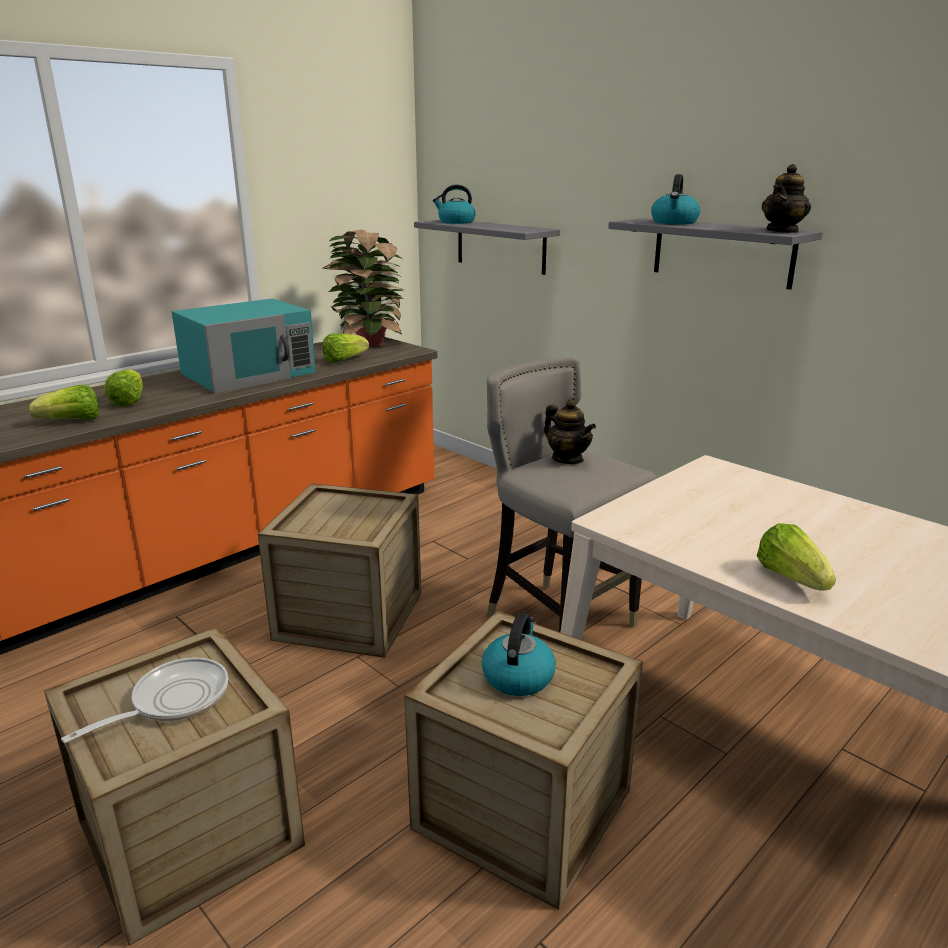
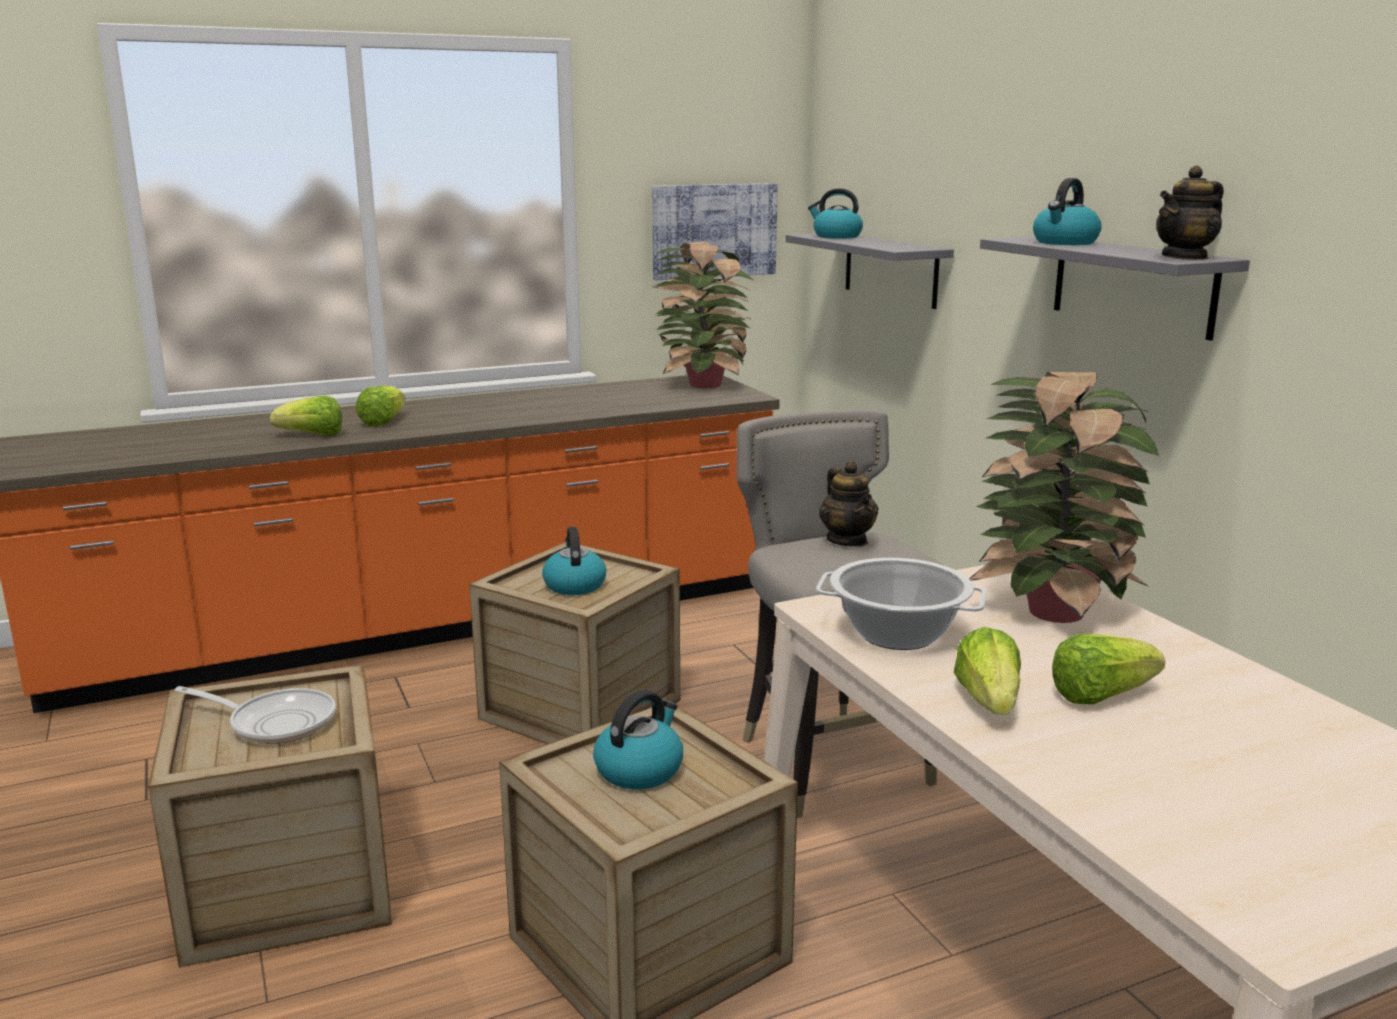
camera: 20 degrees right, 5 degrees down
(173, 701) = (276, 722): frying pan -> frying pan turned 45 degrees clockwise
(250, 373) = (534, 405): turquoise microwave -> none
(344, 360) = (654, 400): lettuce -> lettuce (1100, 695)
(344, 521) = (574, 585): none -> kettle
(353, 220) = (714, 231): none -> picture
(681, 533) = (898, 634): none -> cooking pot
(759, 495) = (1054, 609): none -> potted plant

